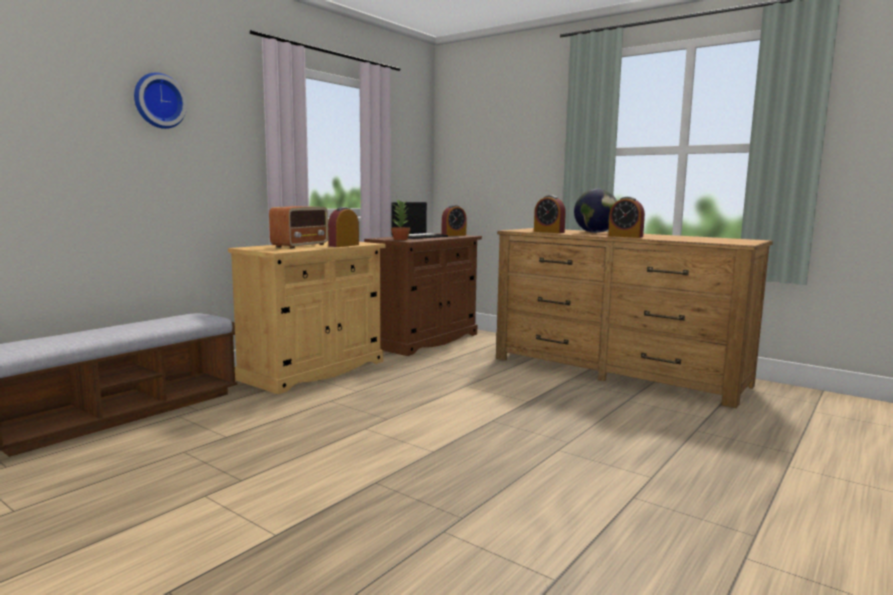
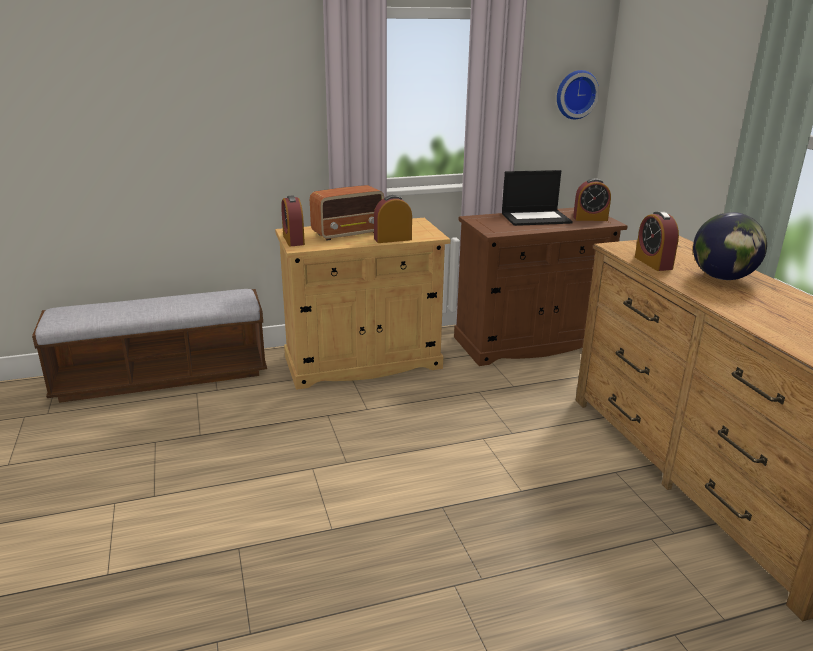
camera: 35 degrees right, 15 degrees up
(158, 101) = (206, 75): wall clock -> wall clock (575, 94)
(400, 239) = (493, 226): potted plant -> none
(625, 236) = (732, 307): alarm clock -> alarm clock (293, 240)

